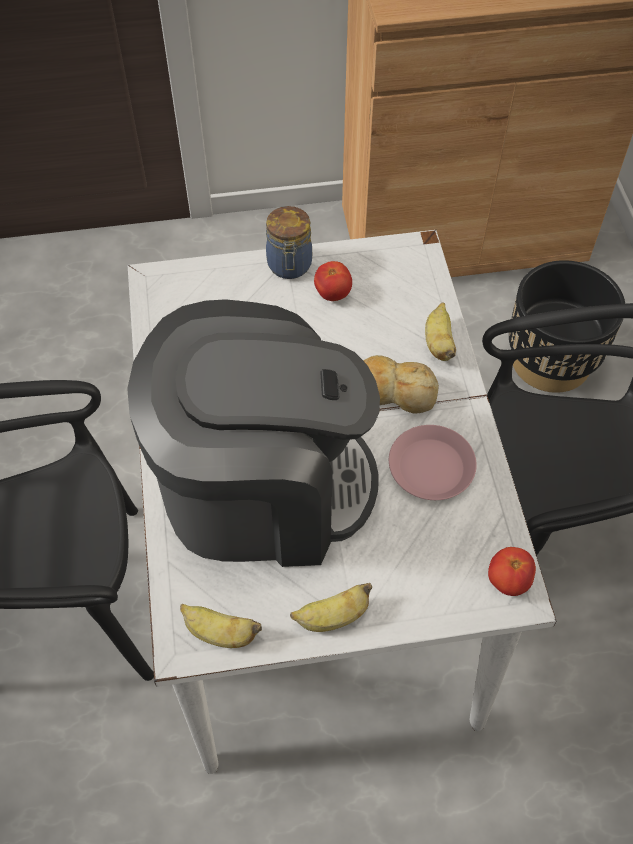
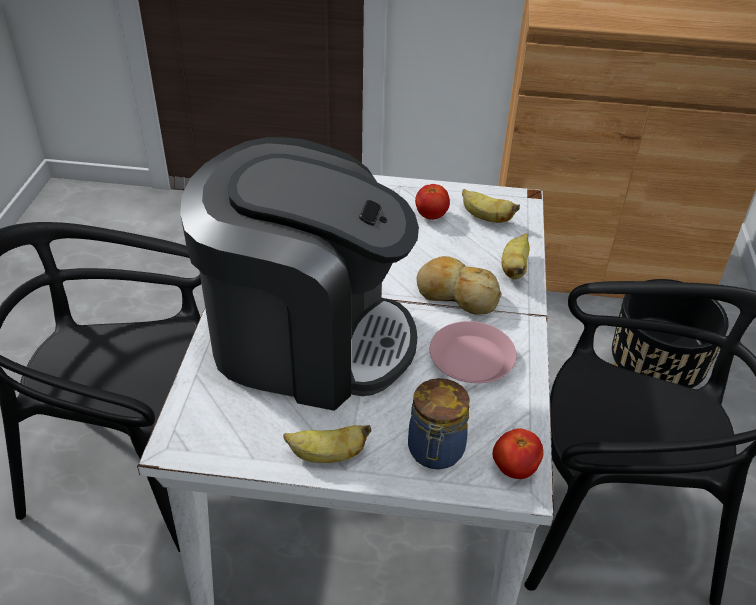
camera: 15 degrees right, 15 degrees down
(219, 633) = (215, 441): banana -> banana (485, 218)
(289, 266) = (401, 190): jar -> jar (435, 452)

